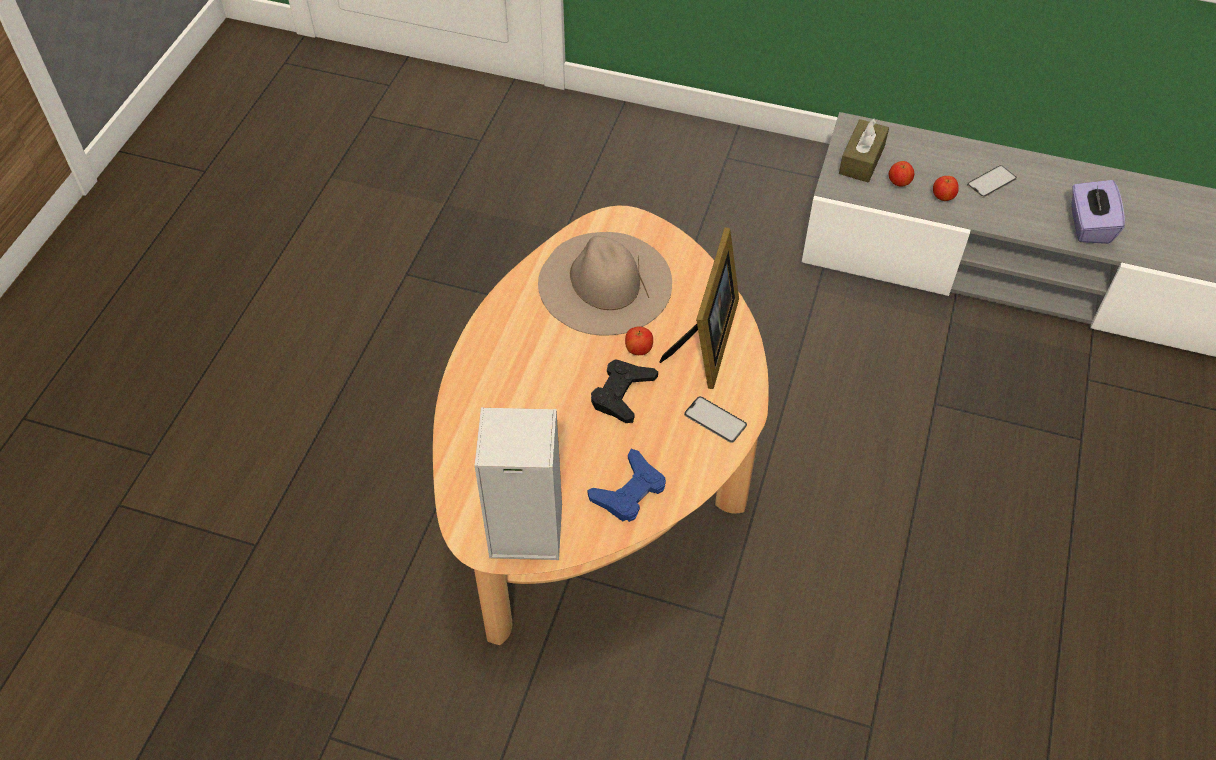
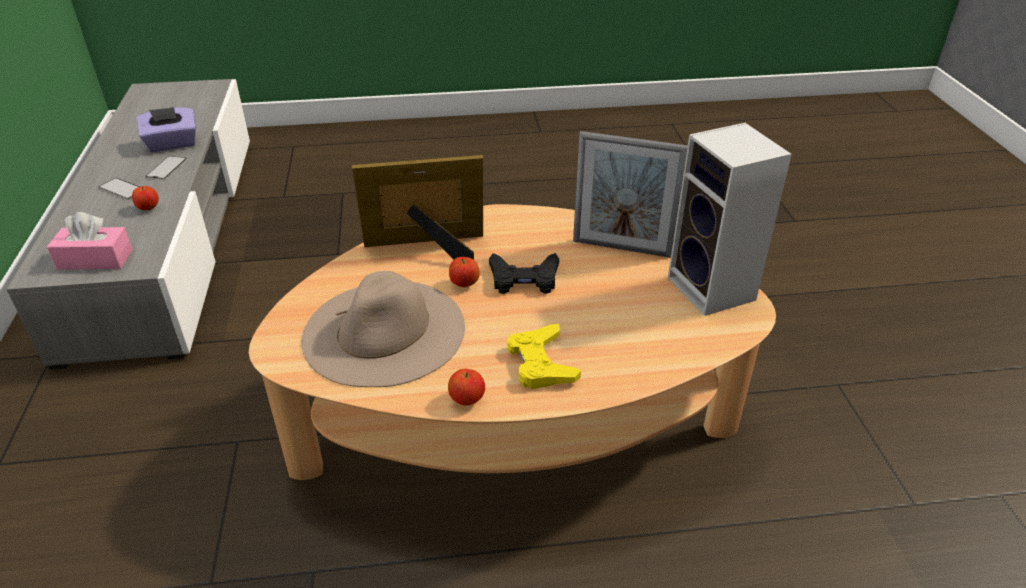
camera: 115 degrees left, 15 degrees down
(509, 363) = (541, 363): none -> yellow game controller
(629, 491) = (621, 248): blue game controller -> picture frame
(715, 419) = (514, 225): phone -> phone (166, 168)
(861, 160) = (95, 259): brown tissue box -> pink tissue box
(899, 183) = (130, 233): apple -> apple (467, 400)

